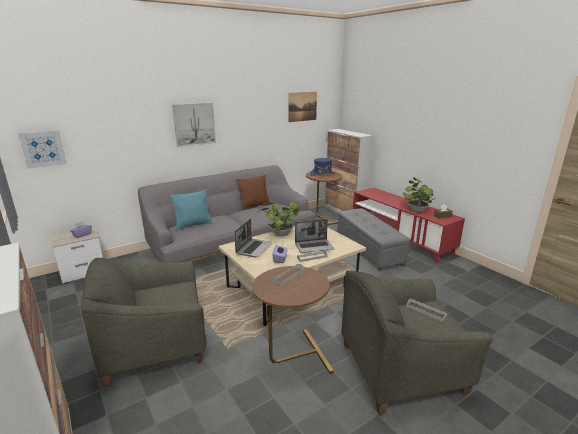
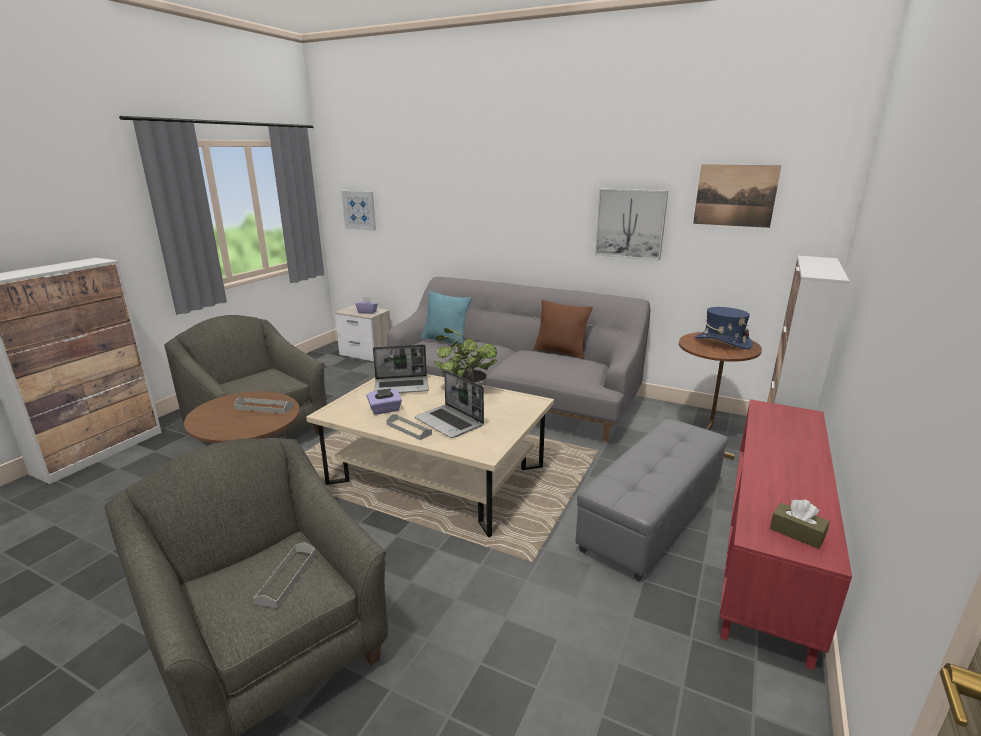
camera: 60 degrees right, 0 degrees up
(194, 124) = (516, 204): picture -> picture (630, 224)
(416, 210) = (771, 487): potted plant -> none

